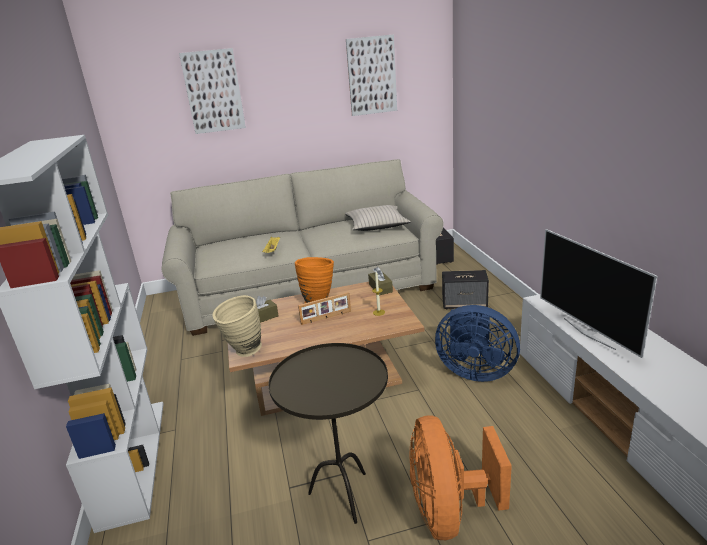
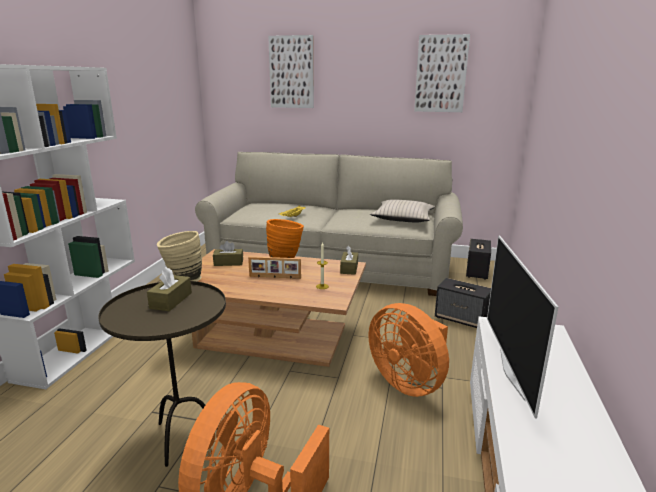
camera: 25 degrees right, 5 degrees down
(322, 370) = (171, 300): none -> brown tissue box
(474, 371) = (408, 382): blue fan -> orange fan

